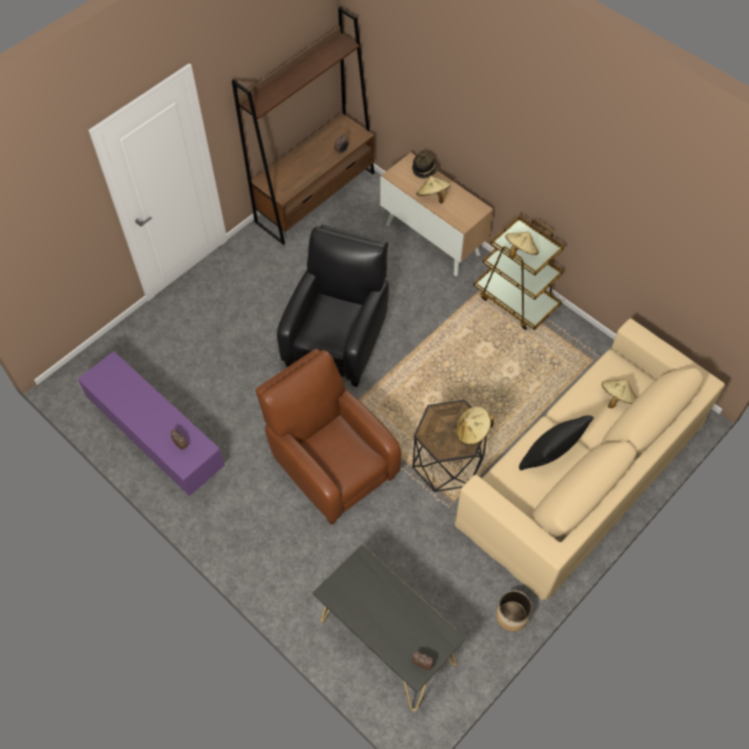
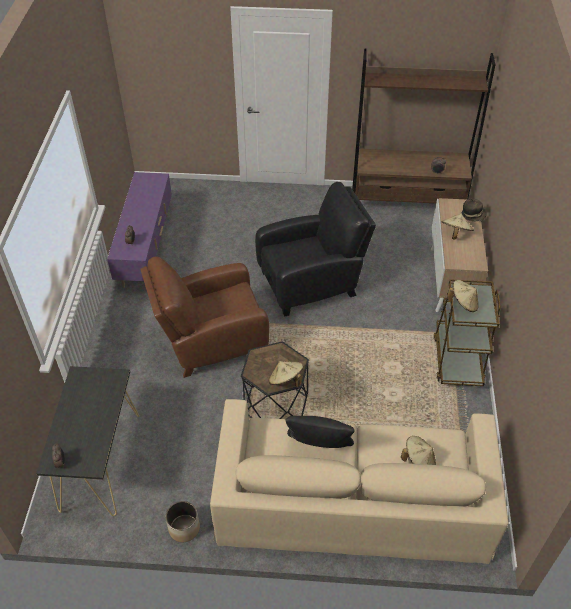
camera: 50 degrees right, 10 degrees down
(331, 464) = (211, 341): brown armchair -> brown armchair turned 120 degrees counterclockwise

